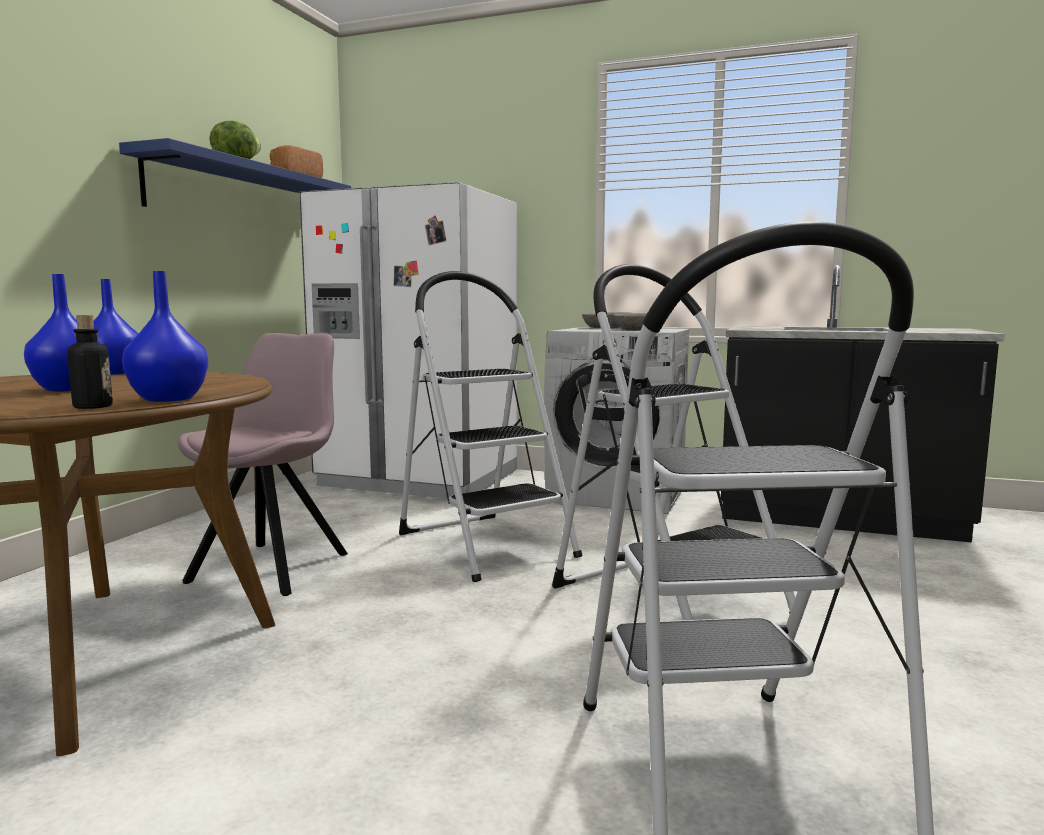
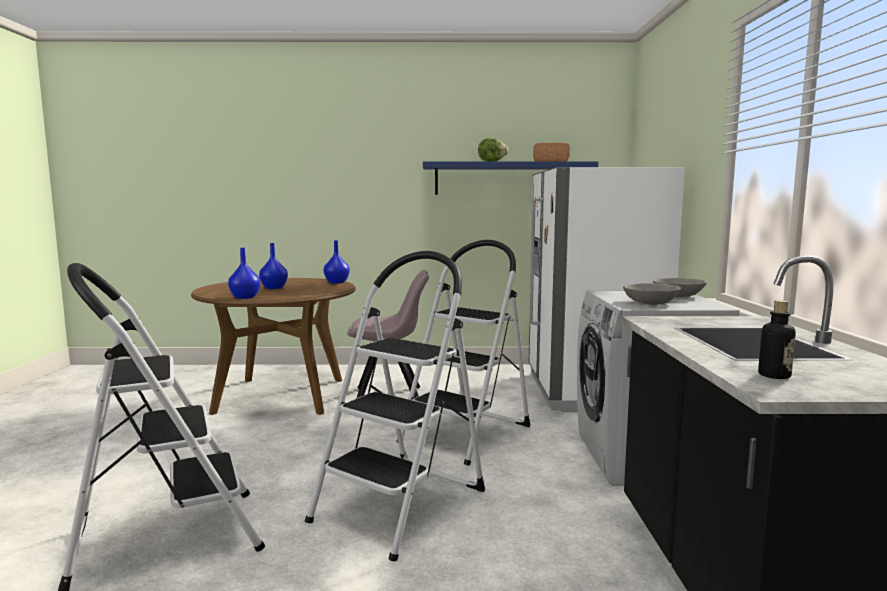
camera: 70 degrees right, 0 degrees up
(93, 407) = (222, 296): bottle -> bottle (774, 375)

